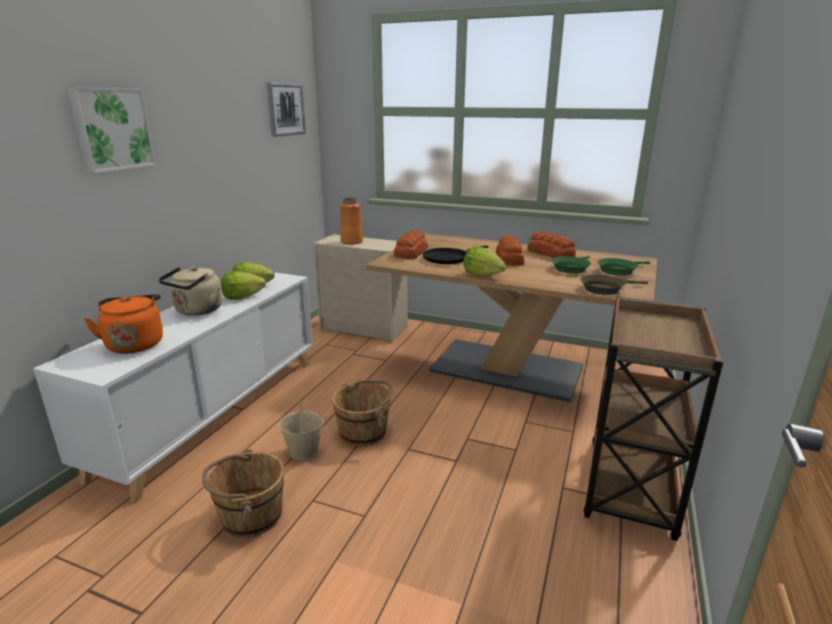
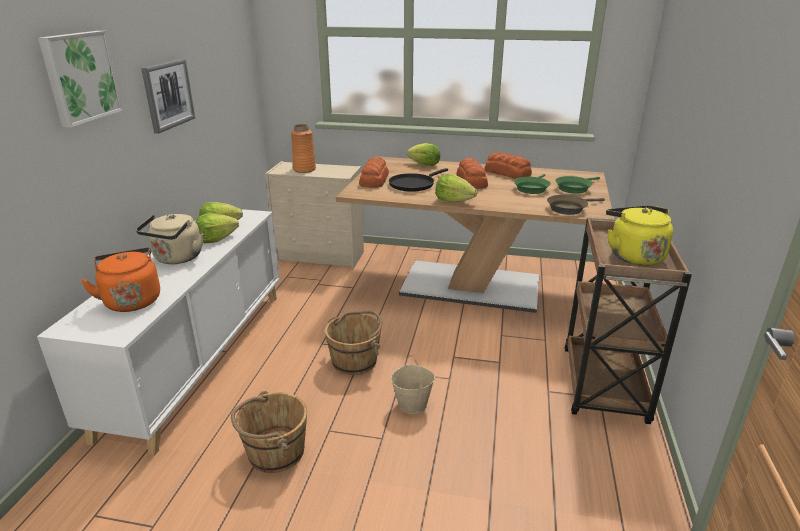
camera: 10 degrees left, 5 degrees up
(285, 109) = (226, 33): picture -> picture (168, 95)
(304, 451) = (304, 386): beige bucket -> beige bucket (413, 405)
(467, 242) = (424, 165): none -> lettuce
(660, 339) = (633, 255): none -> yellow kettle

